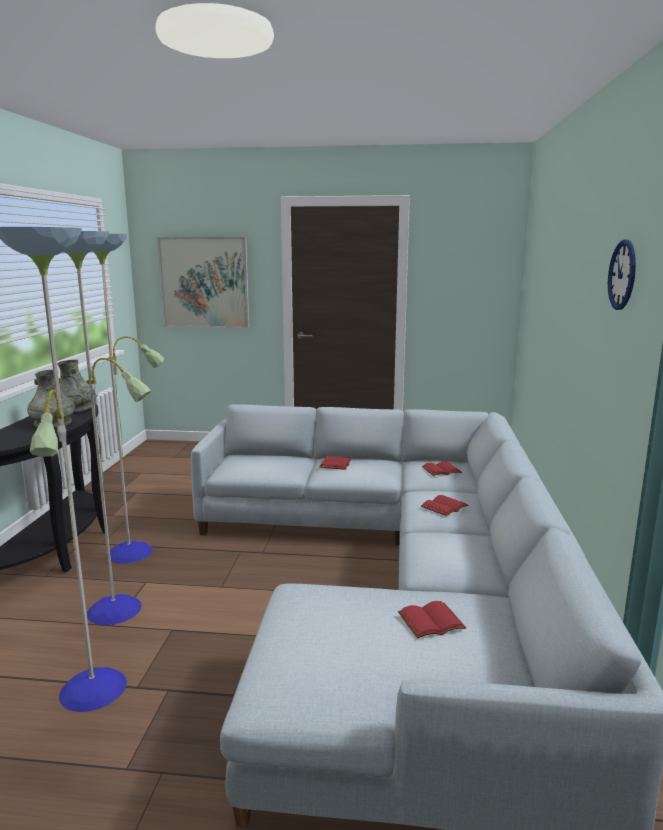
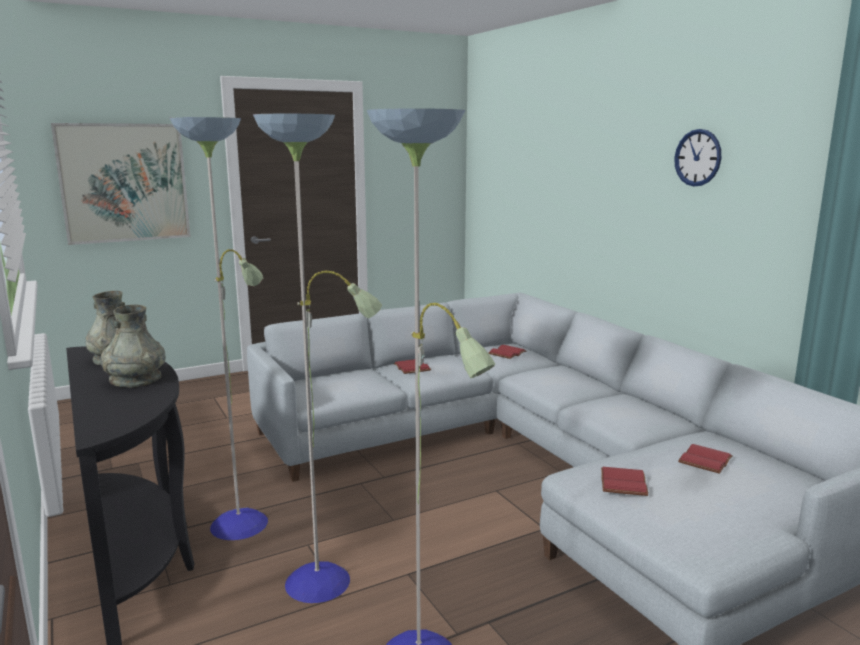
camera: 35 degrees left, 0 degrees up
(445, 507) = (563, 381): red book -> red book (625, 483)

